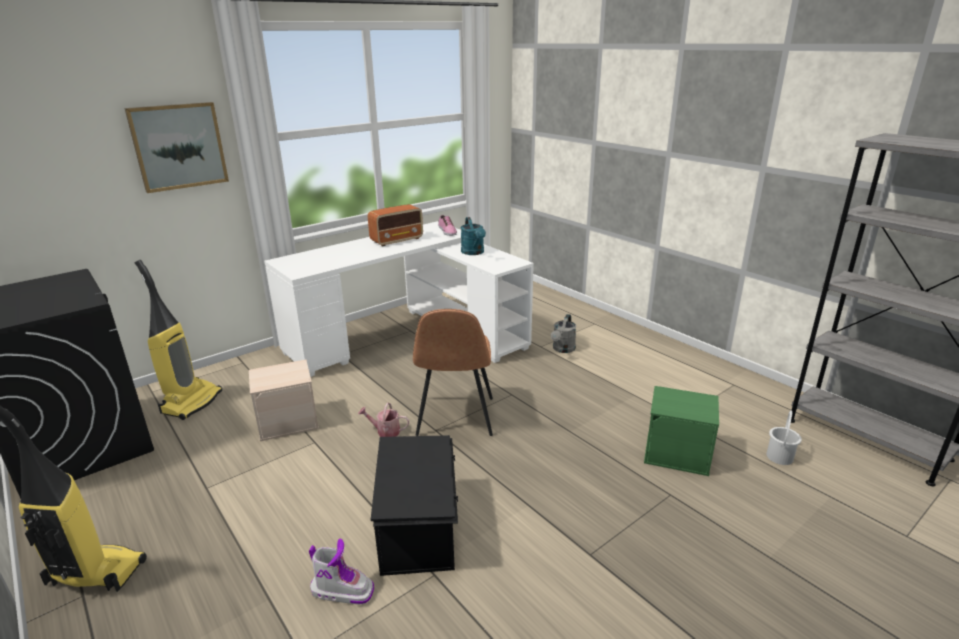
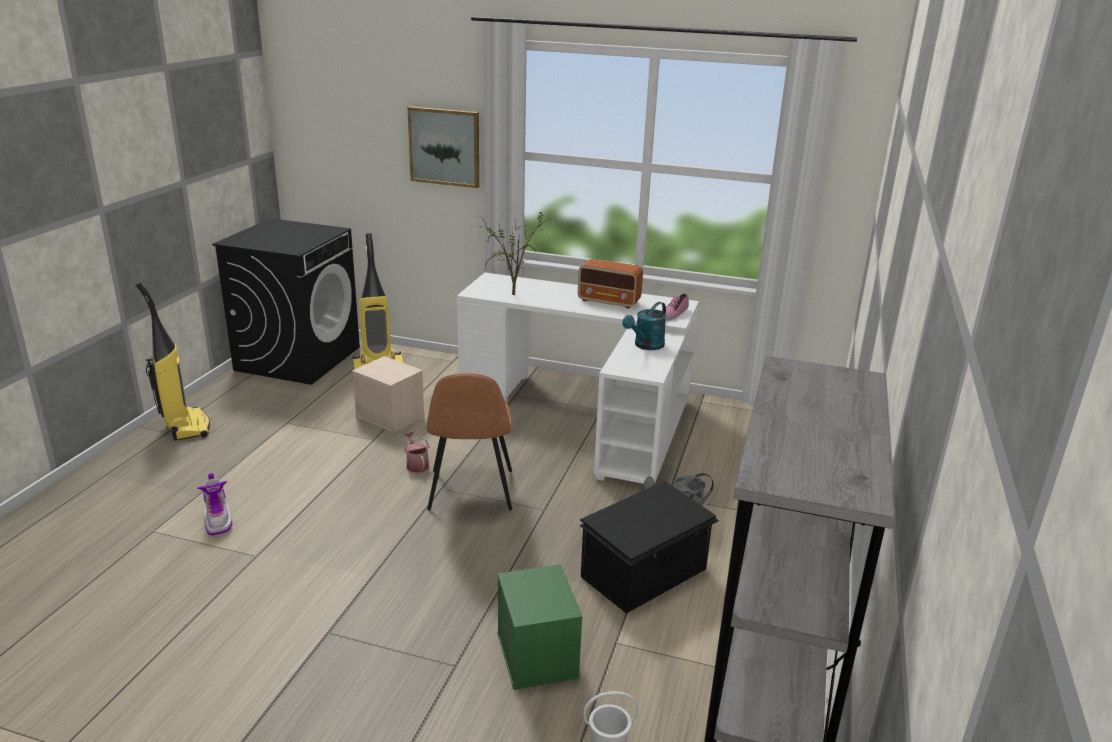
camera: 55 degrees right, 0 degrees up
(331, 261) = (516, 294): none -> potted plant
(419, 526) = (305, 529): black storage box -> black storage box (645, 573)
(455, 418) = (470, 491): brown chair -> brown chair turned 60 degrees counterclockwise

